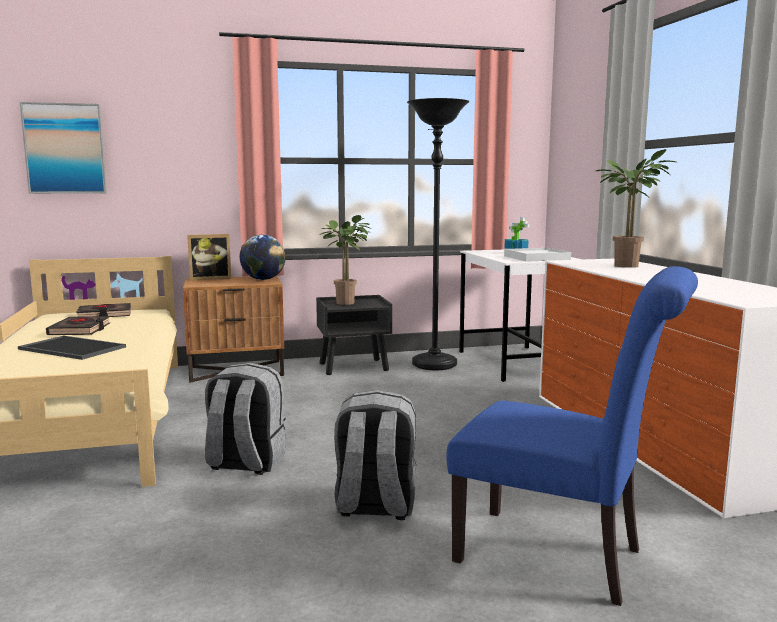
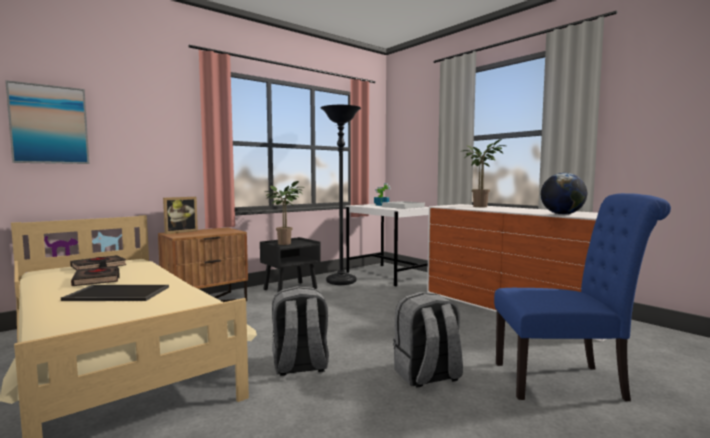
camera: 25 degrees left, 5 degrees down
(263, 279) = (225, 230): globe -> globe (562, 214)

